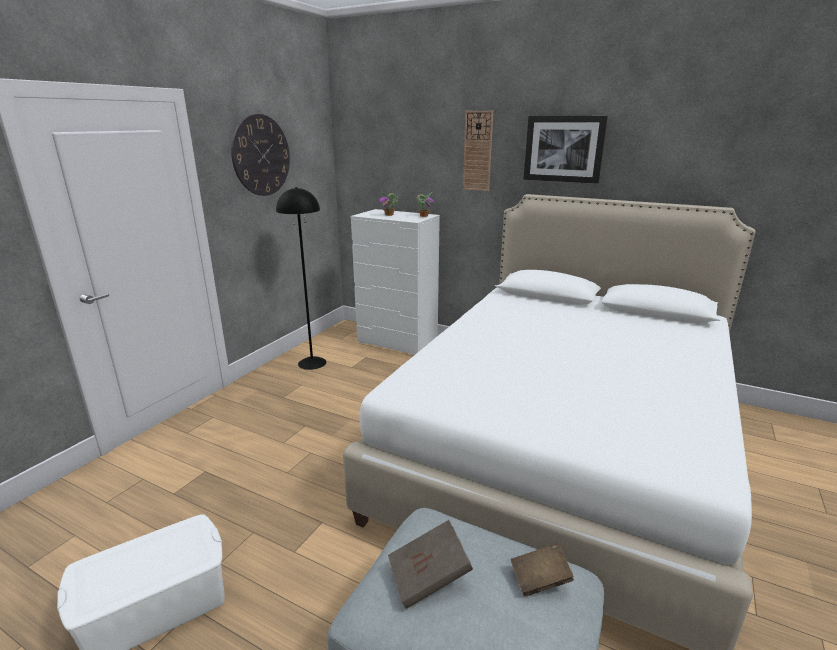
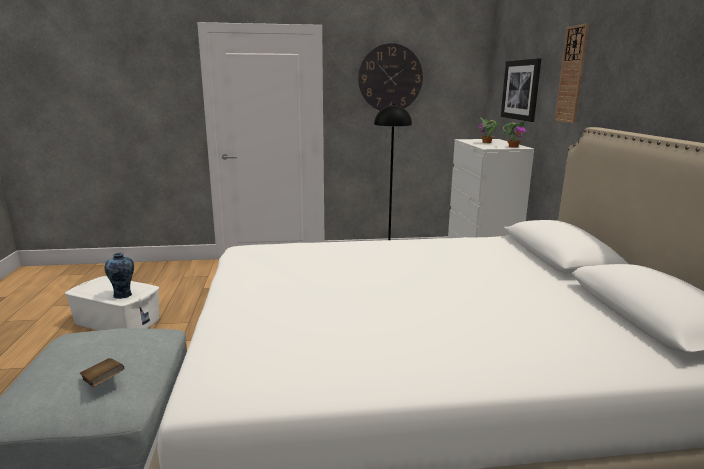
camera: 55 degrees right, 5 degrees down
(185, 555) = (123, 295): none -> vase
(429, 577) = (93, 343): brown book -> none
(563, 149) = (644, 66): picture -> picture (521, 90)

